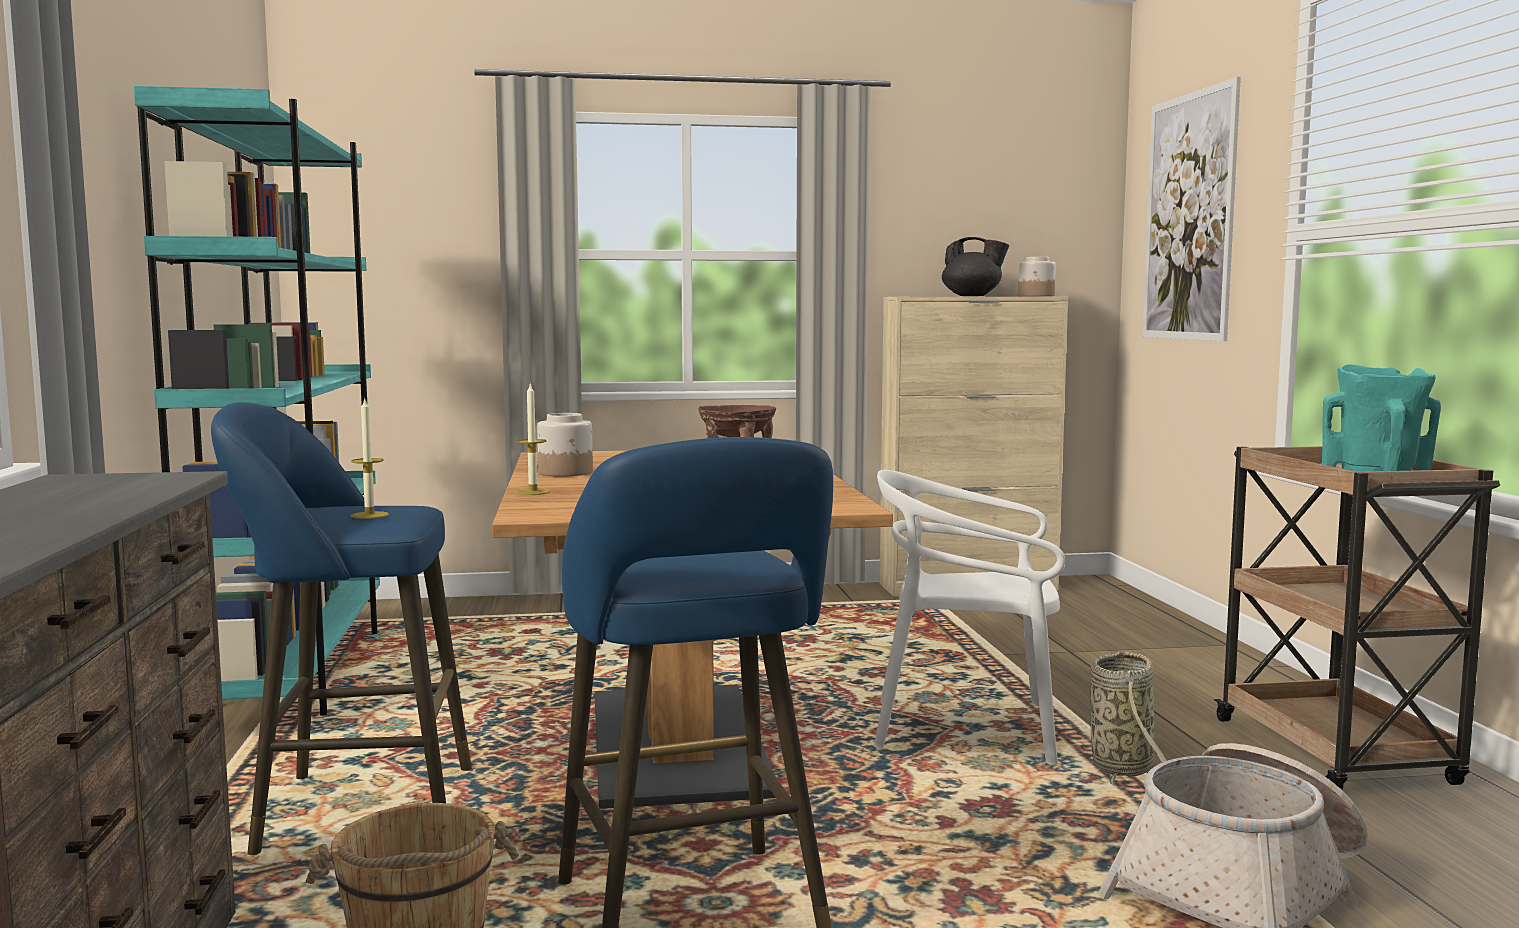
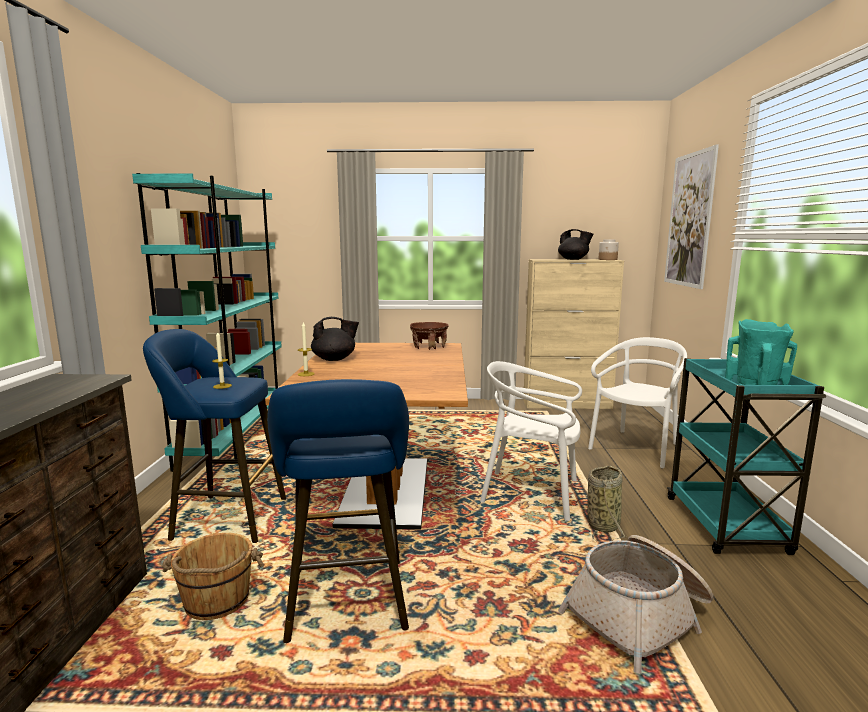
camera: 10 degrees right, 5 degrees up
(566, 473) = (335, 359): jar -> black teapot
(1129, 649) = (636, 448): none -> white chair
(1336, 753) = (726, 526): brown cart -> turquoise cart

